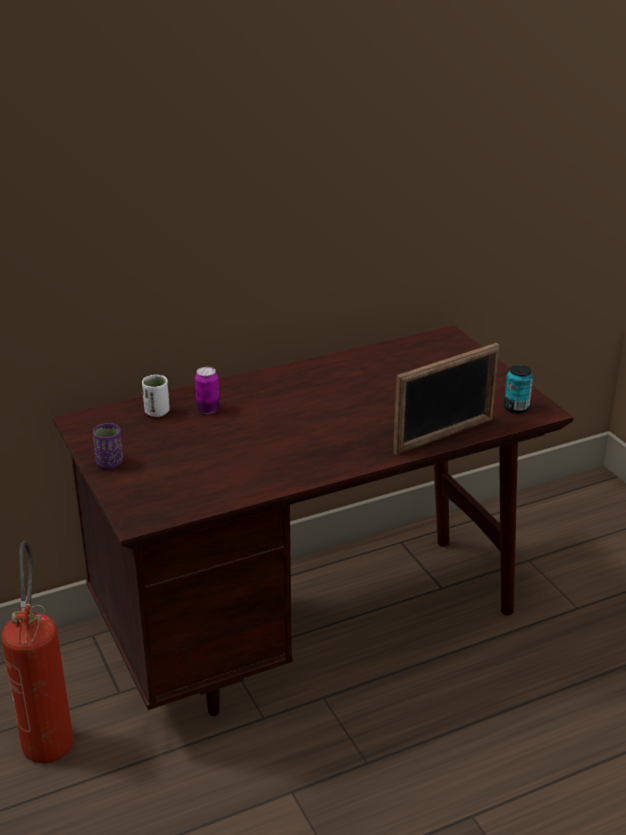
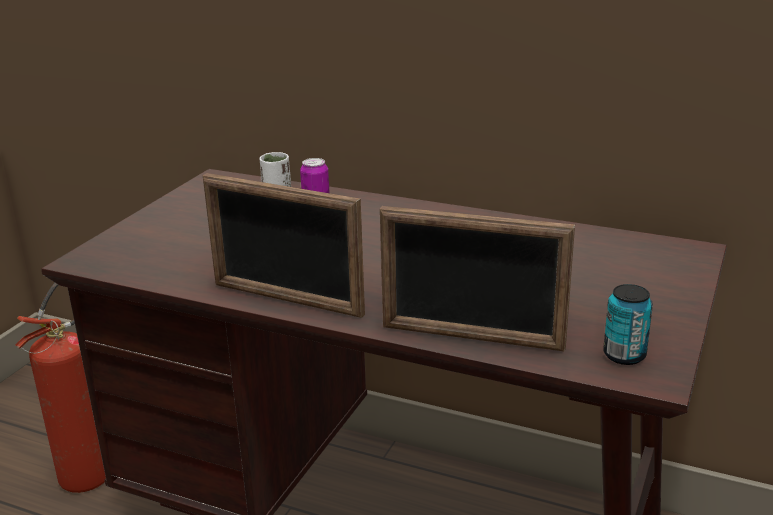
camera: 50 degrees right, 5 degrees down
(110, 463) = (164, 214): purple cup -> none
(318, 469) = (287, 299): none -> picture frame

